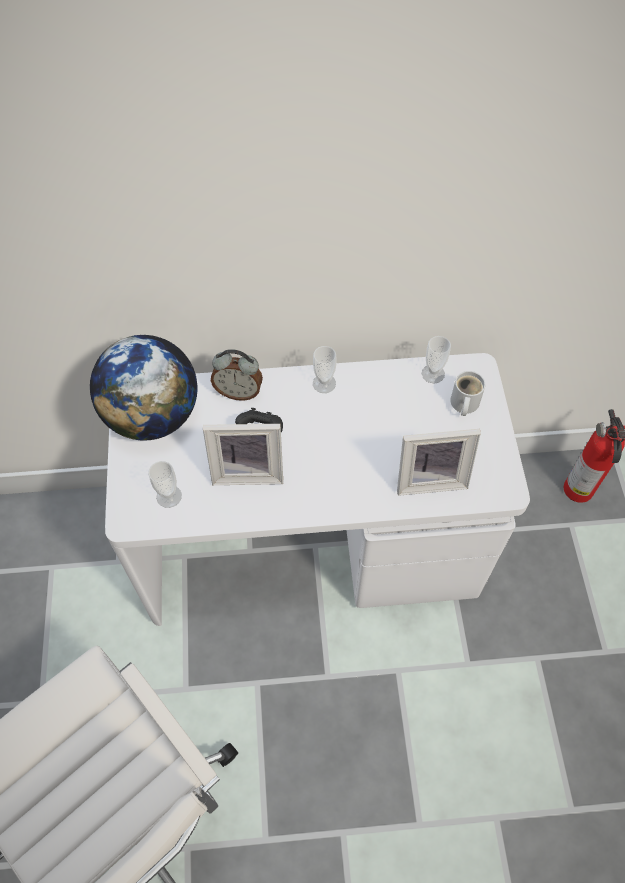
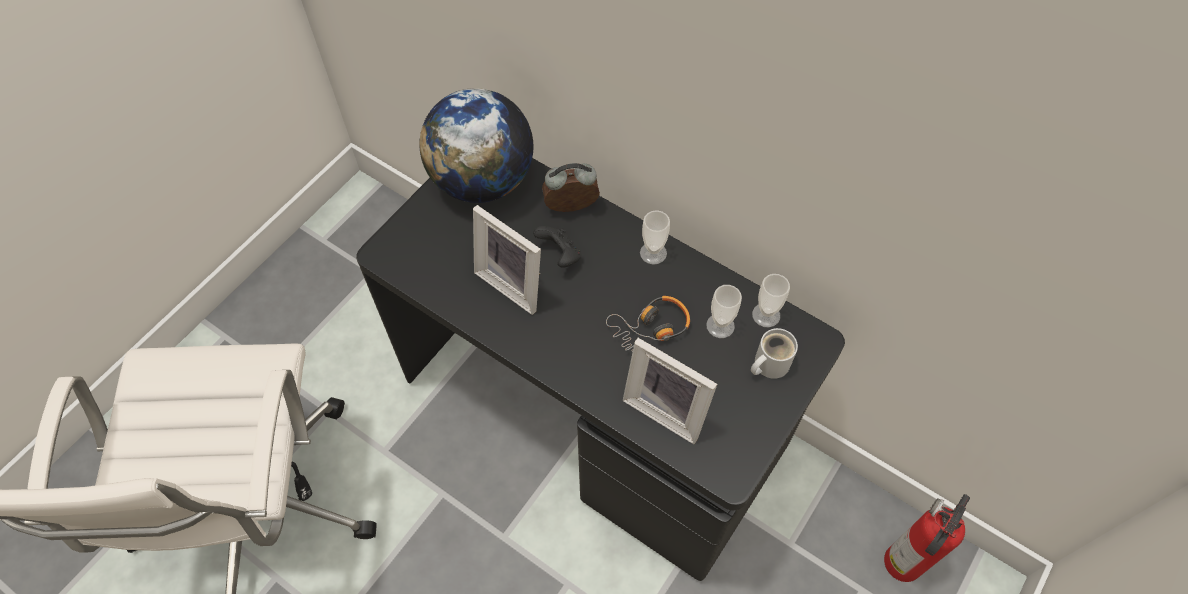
camera: 40 degrees right, 0 degrees up
(169, 496) = (432, 257): cup -> cup (720, 325)
(239, 392) = (571, 209): alarm clock -> alarm clock turned 120 degrees clockwise
(313, 542) = (595, 411): white desk -> black desk
(372, 435) = (651, 330): none -> headphones

